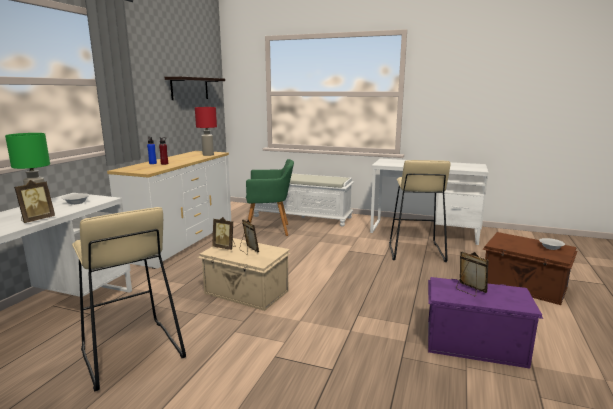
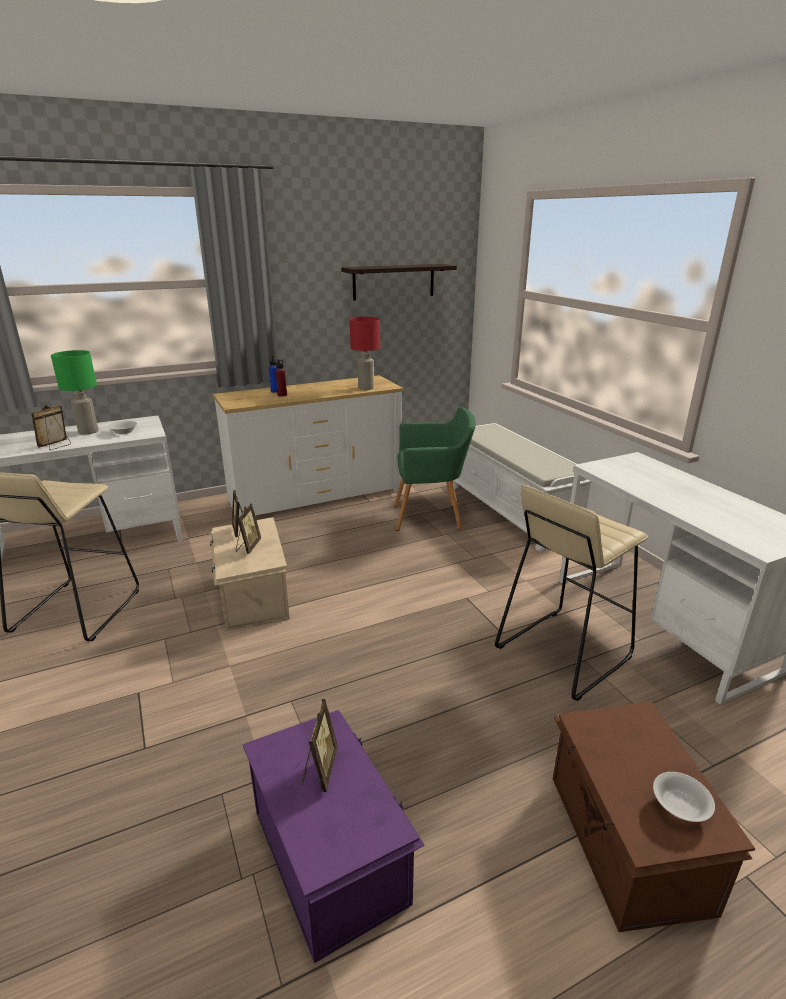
camera: 45 degrees right, 10 degrees up
(37, 220) = (56, 446): picture frame -> picture frame turned 135 degrees clockwise
(270, 230) = (431, 517): green armchair -> green armchair turned 45 degrees counterclockwise

